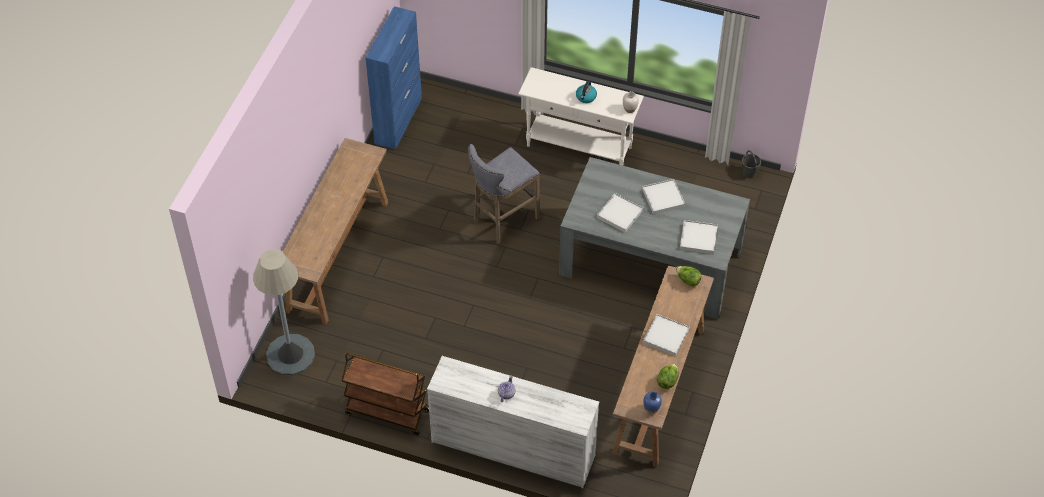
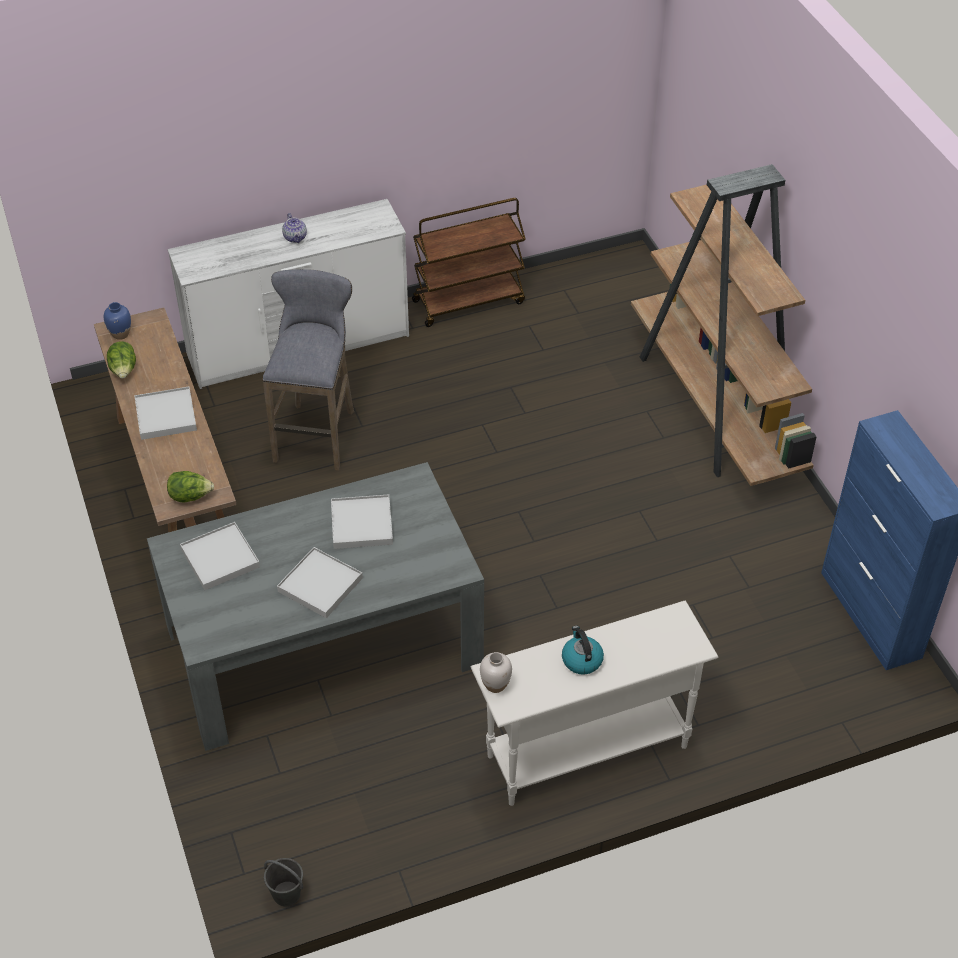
camera: 140 degrees right, 5 degrees down
(290, 355) = (631, 290): grey floor lamp -> none
(338, 255) = (714, 407): brown console table -> brown bookcase
(503, 220) = (573, 572): grey stool -> grey stool (316, 432)

